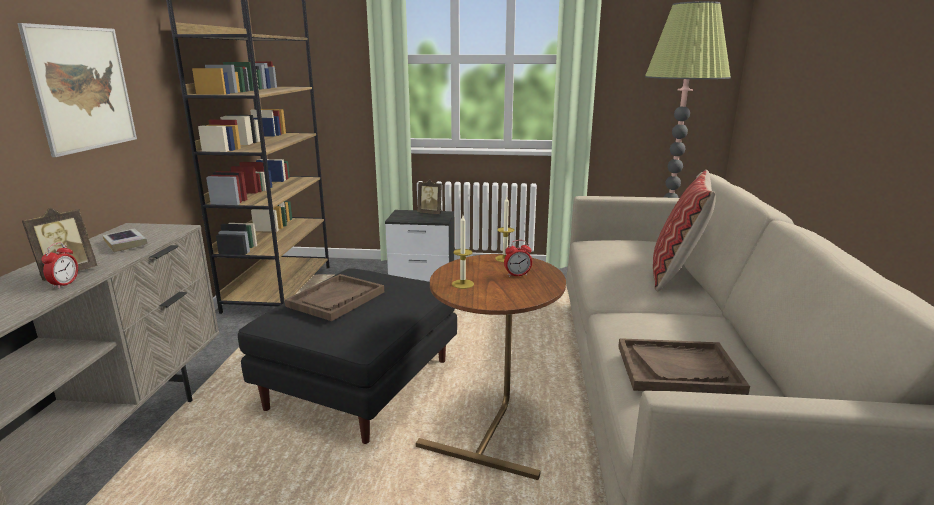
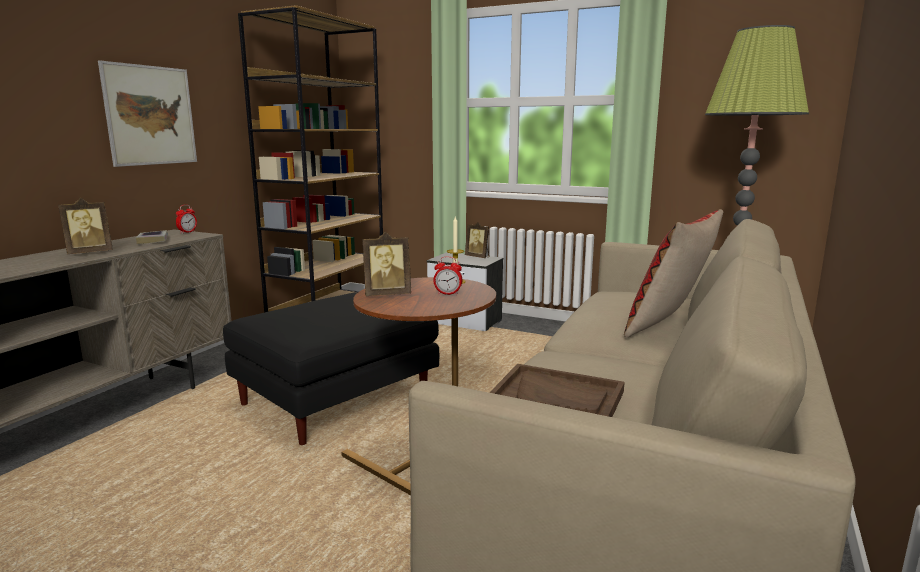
camera: 20 degrees right, 5 degrees down
(65, 284) = (79, 258): alarm clock -> alarm clock (187, 232)
(336, 299) = (314, 310): brown tray -> none
(463, 284) = (387, 294): candle -> picture frame

